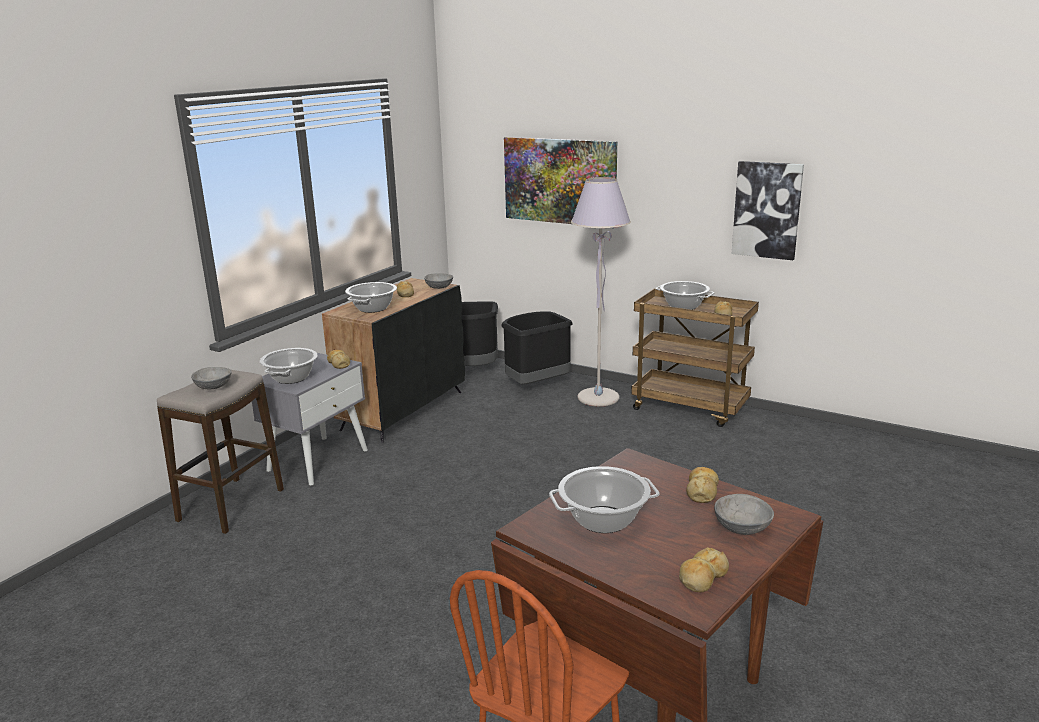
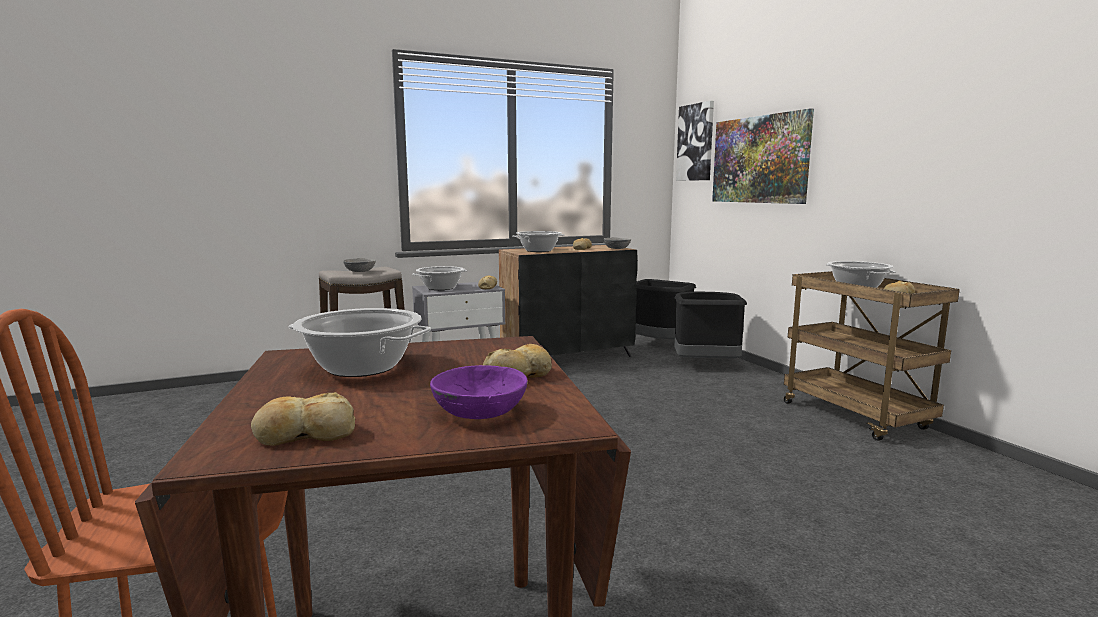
camera: 35 degrees right, 10 degrees down
(598, 398) = (756, 386): grey floor lamp -> none
(741, 527) = (479, 412): grey bowl -> purple bowl
(767, 210) = (980, 166): picture -> picture (696, 142)

